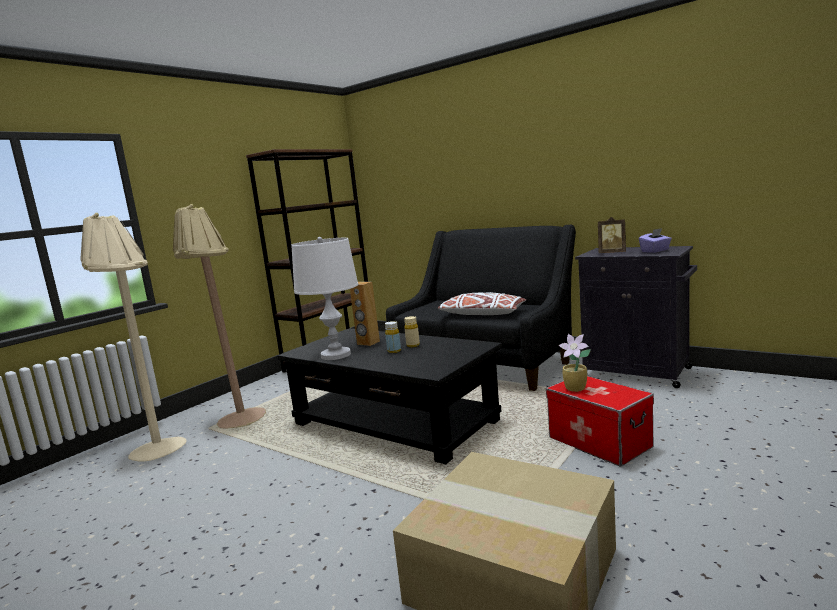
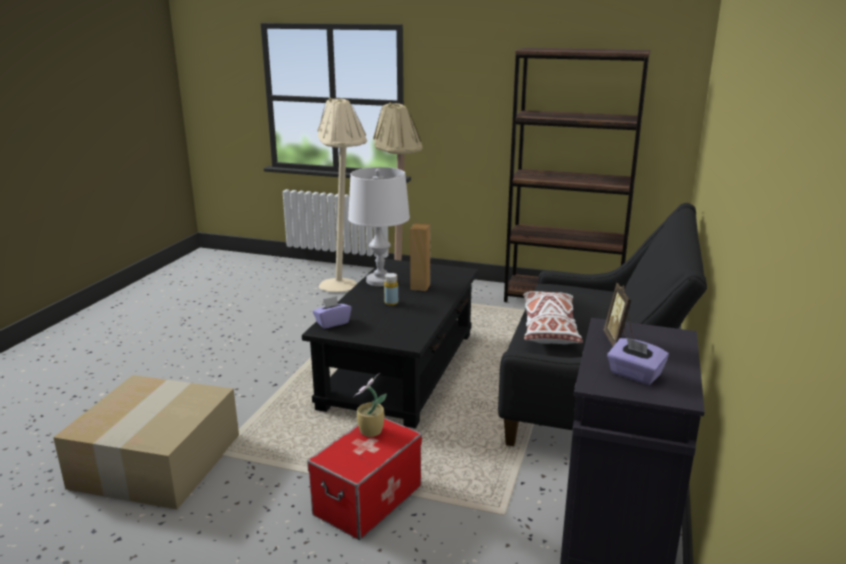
camera: 70 degrees right, 10 degrees up
(413, 345) = (410, 308): beige bottle -> none
(421, 369) = (332, 323): none -> purple tissue box

